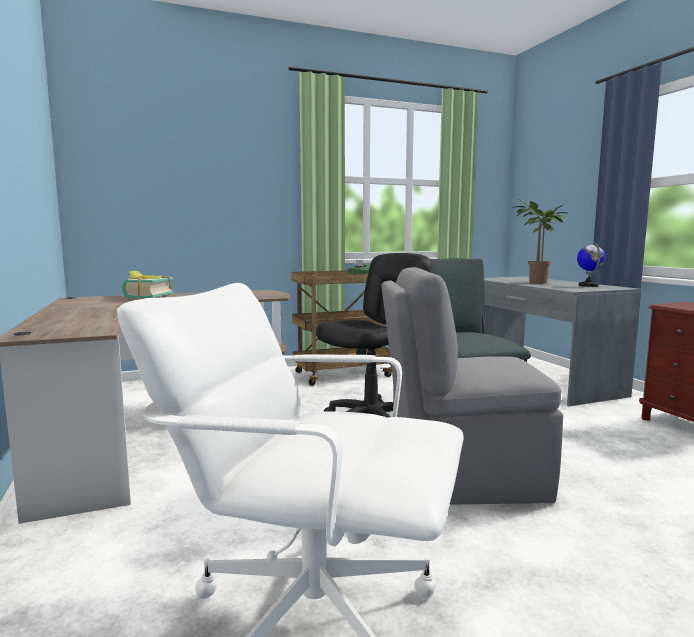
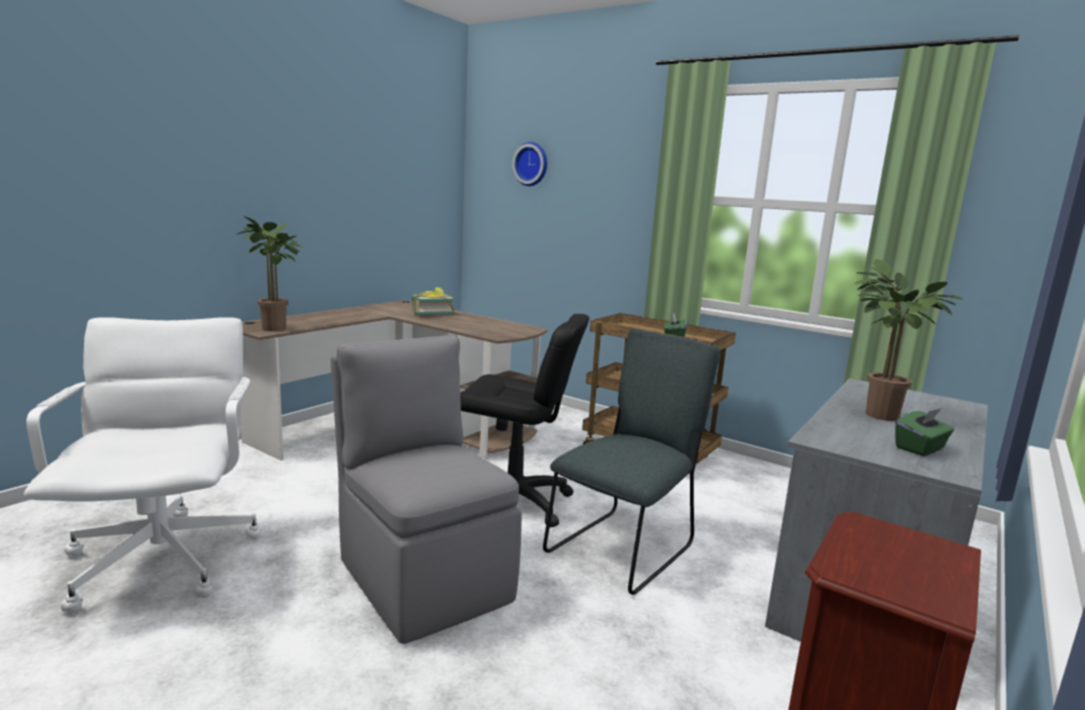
camera: 55 degrees right, 5 degrees up
(92, 329) = (275, 329): none -> potted plant
(156, 146) = (532, 164): none -> wall clock
(588, 285) = (920, 448): globe -> green tissue box

